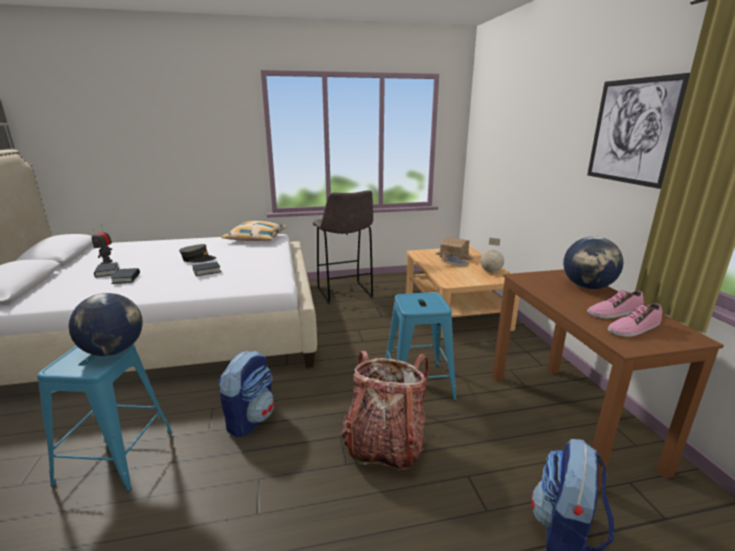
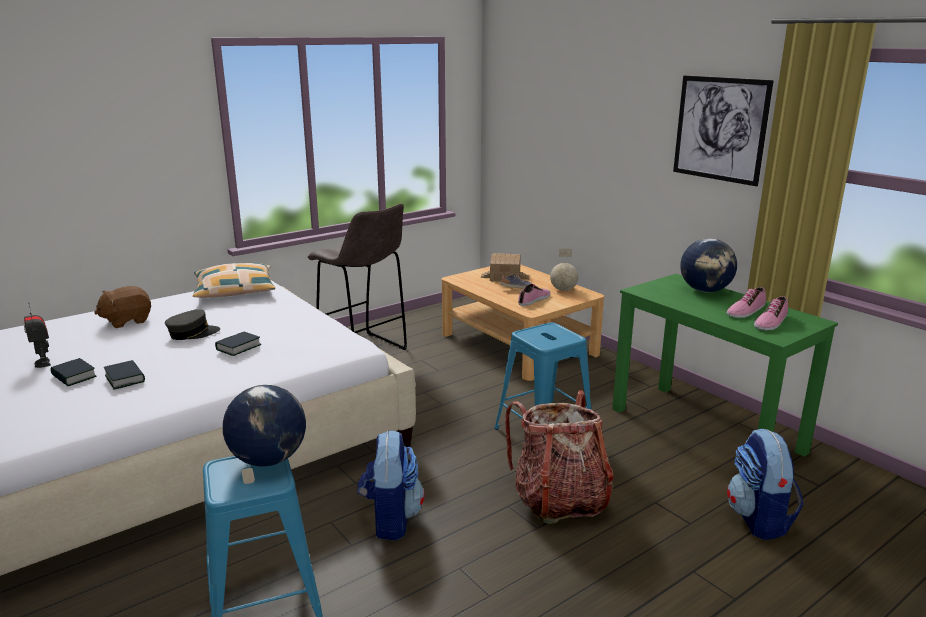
camera: 25 degrees left, 0 degrees up
(178, 247) = (127, 321): none -> brown plush toy
(460, 275) = (534, 300): none -> shoe
(569, 419) = (706, 430): brown desk -> green desk

